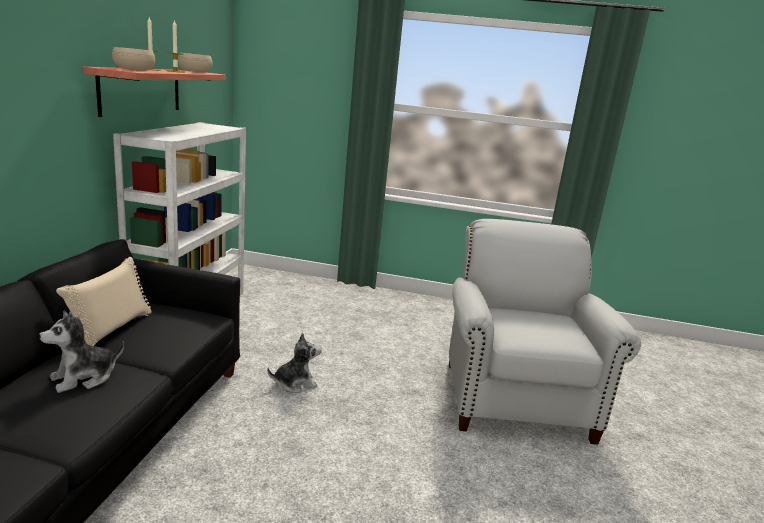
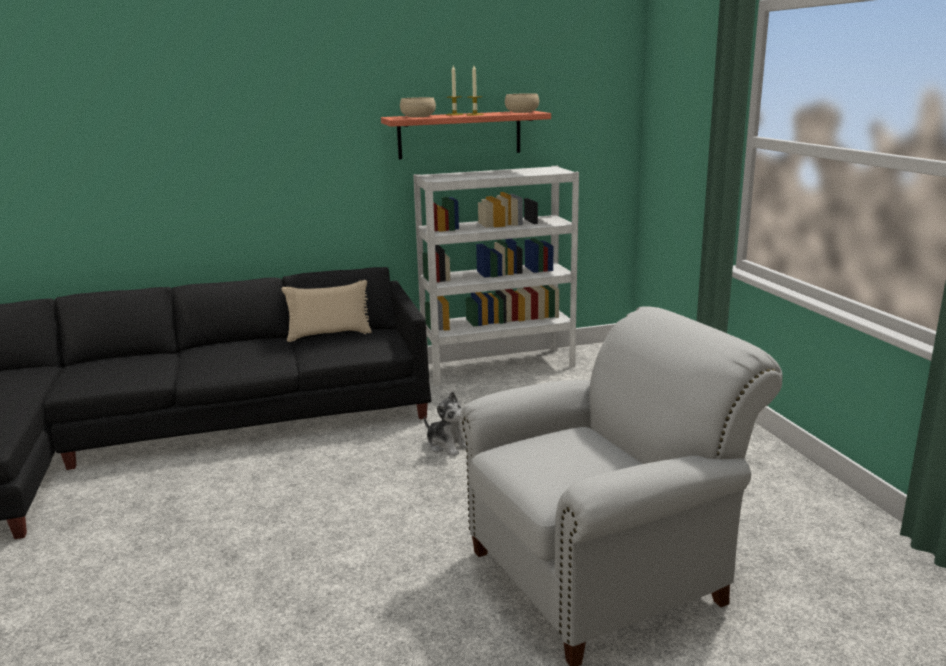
camera: 65 degrees right, 0 degrees up
(84, 378) = (258, 352): plush toy -> none

